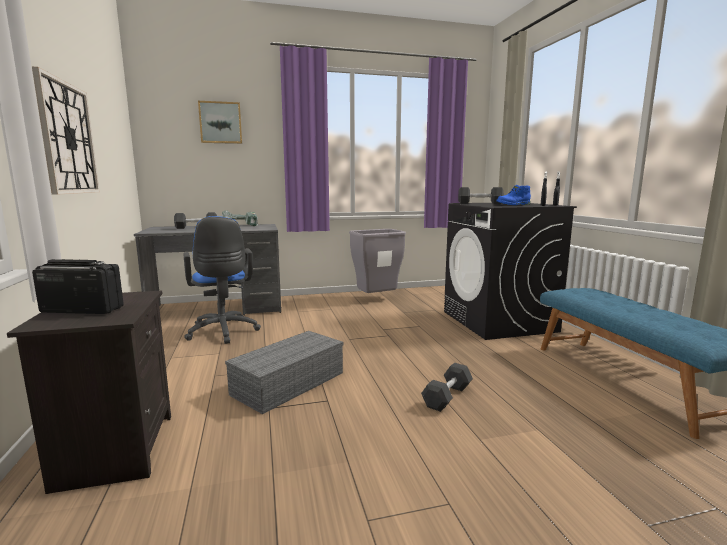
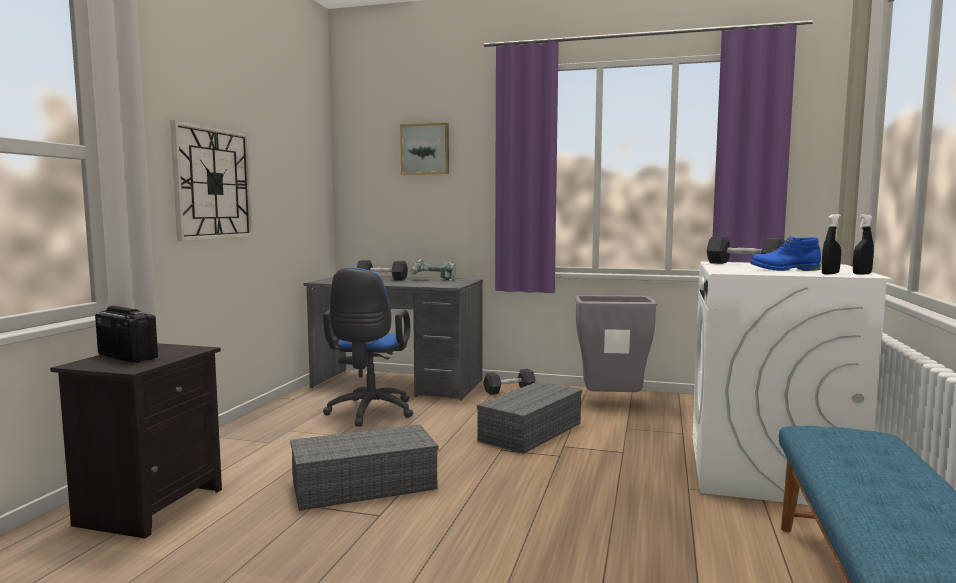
camera: 30 degrees right, 5 degrees down
(352, 324) = (531, 431): none -> grey storage box
(447, 396) = (527, 552): black dumbbell -> black dumbbell (509, 390)
(498, 321) = (769, 471): black washing machine -> white washing machine

